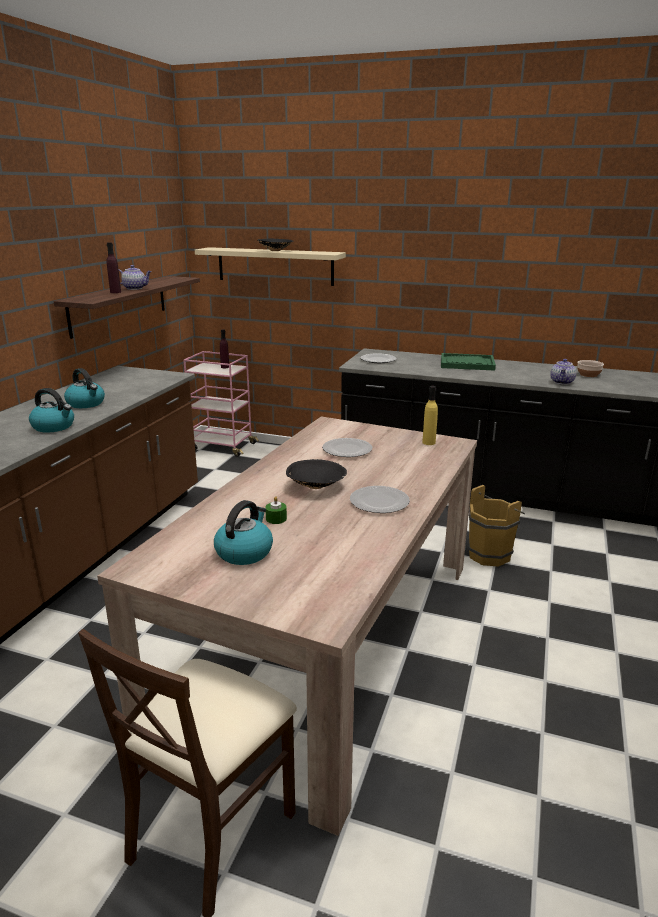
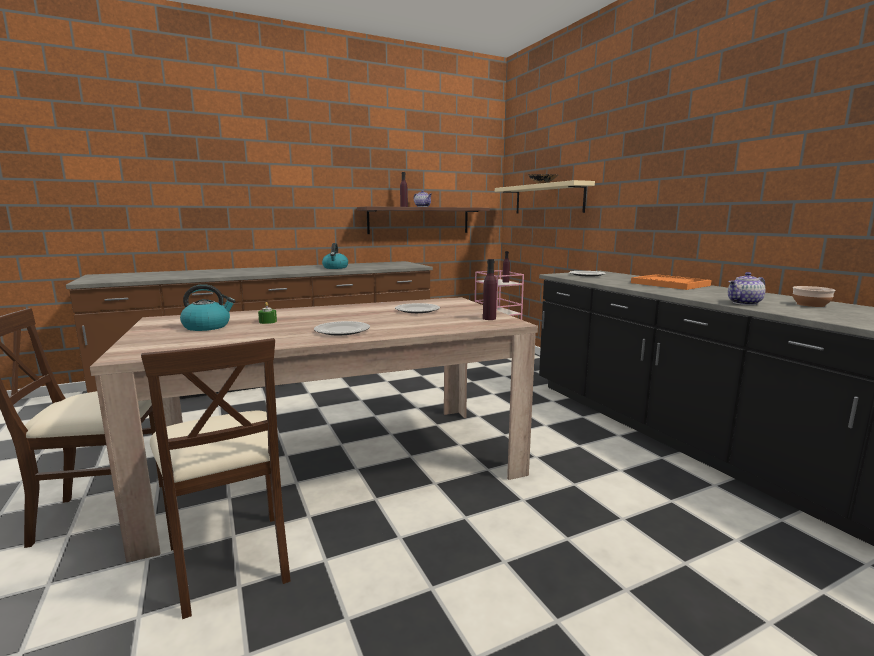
camera: 45 degrees right, 10 degrees down
(54, 427) = (292, 271): kettle -> none
(317, 486) = (338, 317): black bowl -> none
(409, 764) = (231, 560): none -> beige chair
(429, 442) = (489, 318): yellow bottle -> purple bottle
(467, 364) = (669, 284): green tray -> orange tray
(491, 554) = (581, 478): brown bucket -> none

